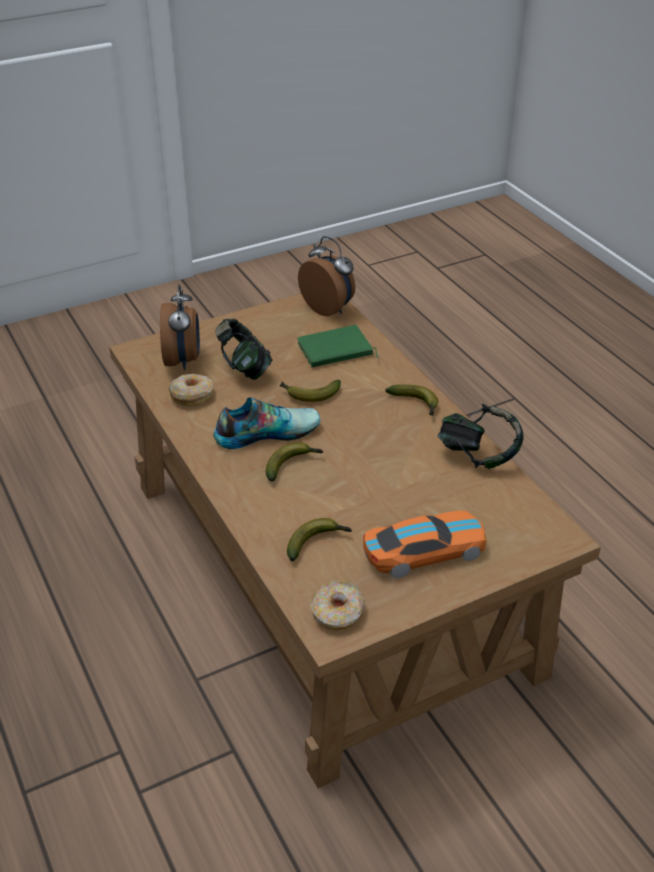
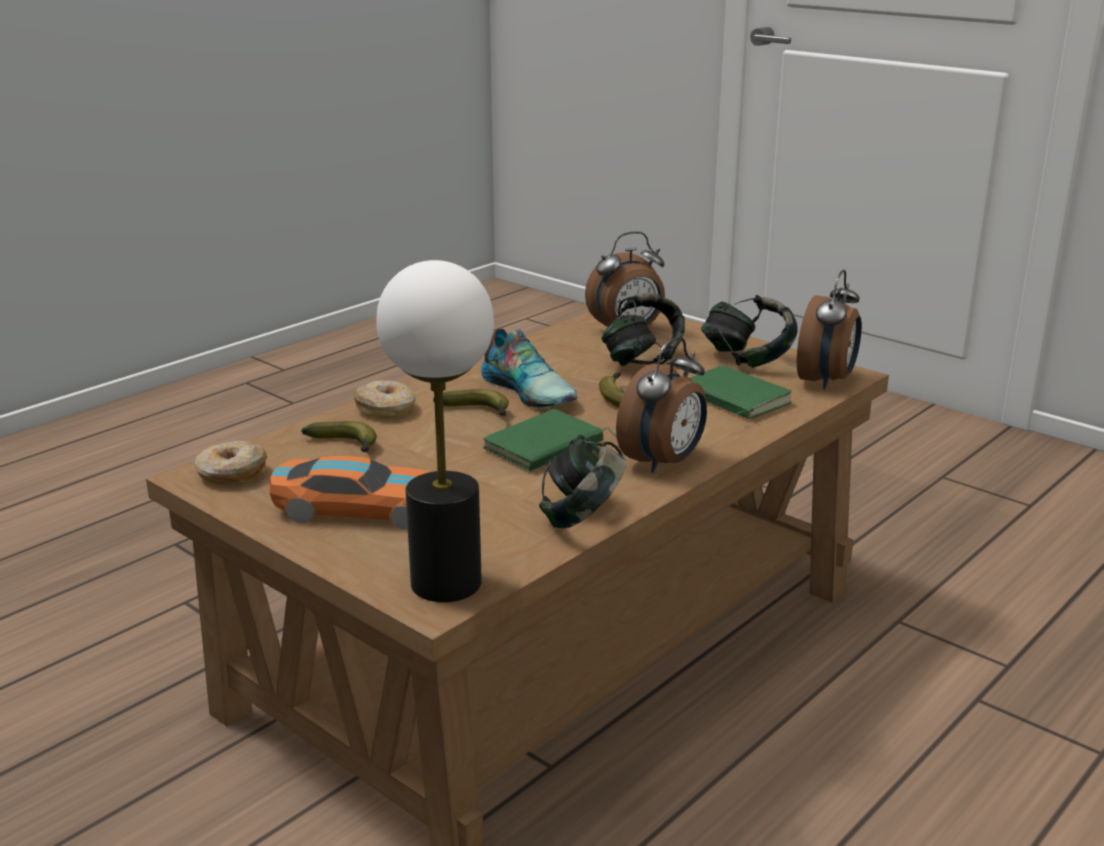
camera: 70 degrees right, 15 degrees down
(192, 395) = (566, 346): donut -> donut (386, 409)
(273, 326) = (747, 360): none -> headphones
(369, 447) = (546, 447): none -> green book
(416, 404) = (664, 462): banana -> alarm clock
(424, 551) = (359, 508): toy car -> toy car turned 45 degrees counterclockwise
(540, 529) = (445, 583): none -> table lamp

